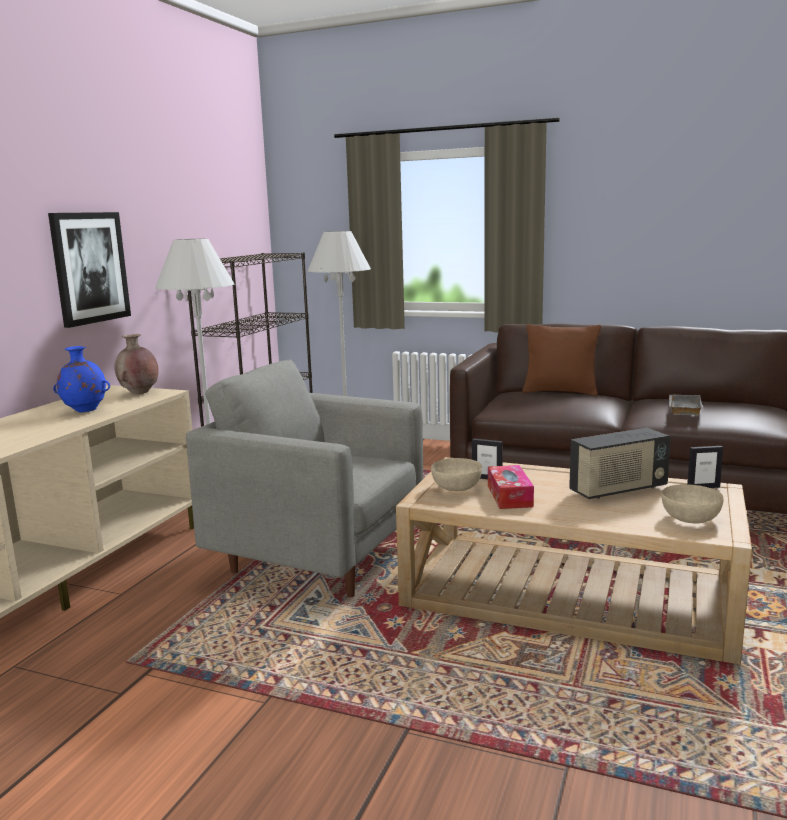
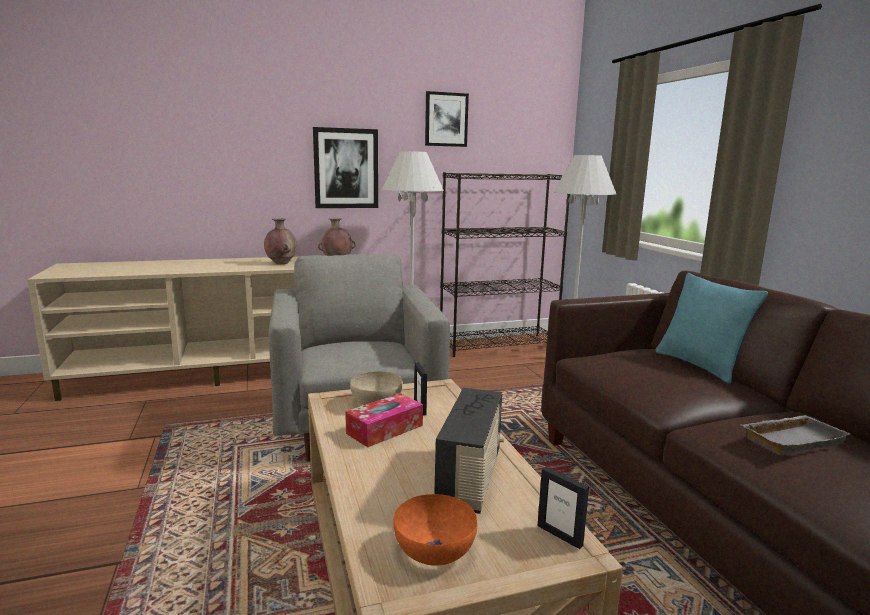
camera: 50 degrees right, 0 degrees up
(84, 411) = (281, 263): blue vase -> brown vase
(174, 196) = (446, 119): none -> picture
(560, 392) = (699, 365): brown pillow -> turquoise pillow
(618, 490) = (471, 479): radio -> radio turned 105 degrees counterclockwise
(690, 518) = (433, 550): beige bowl -> orange bowl

